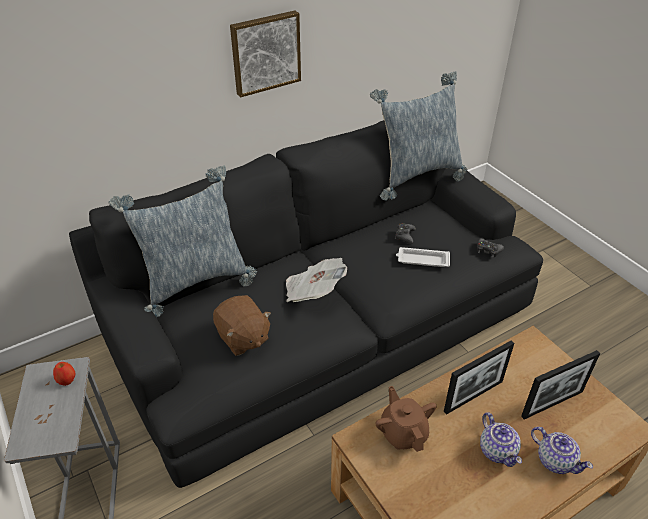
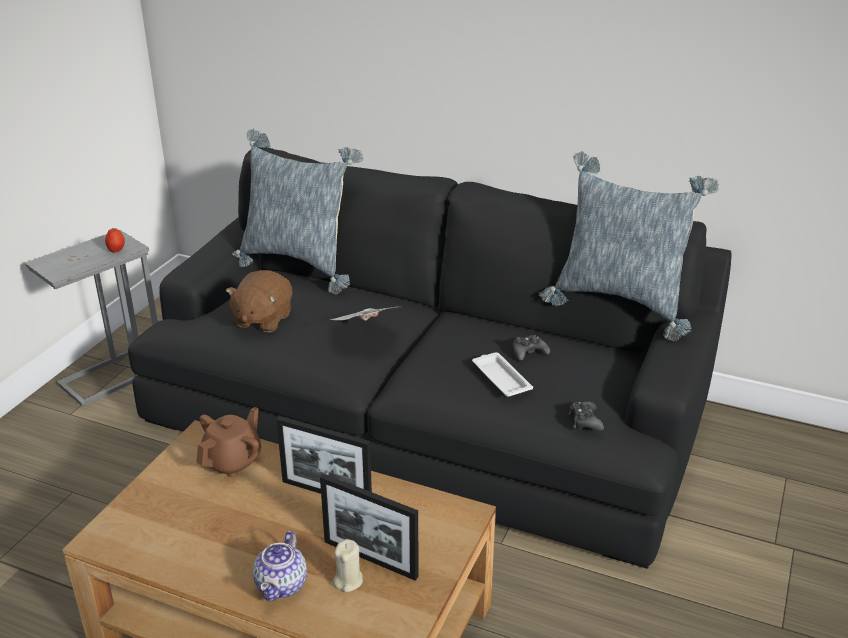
camera: 55 degrees right, 10 degrees down
(265, 52) = (488, 63): picture -> none
(497, 450) = (261, 534): teapot -> none
(567, 424) = (348, 580): none -> beige candle

